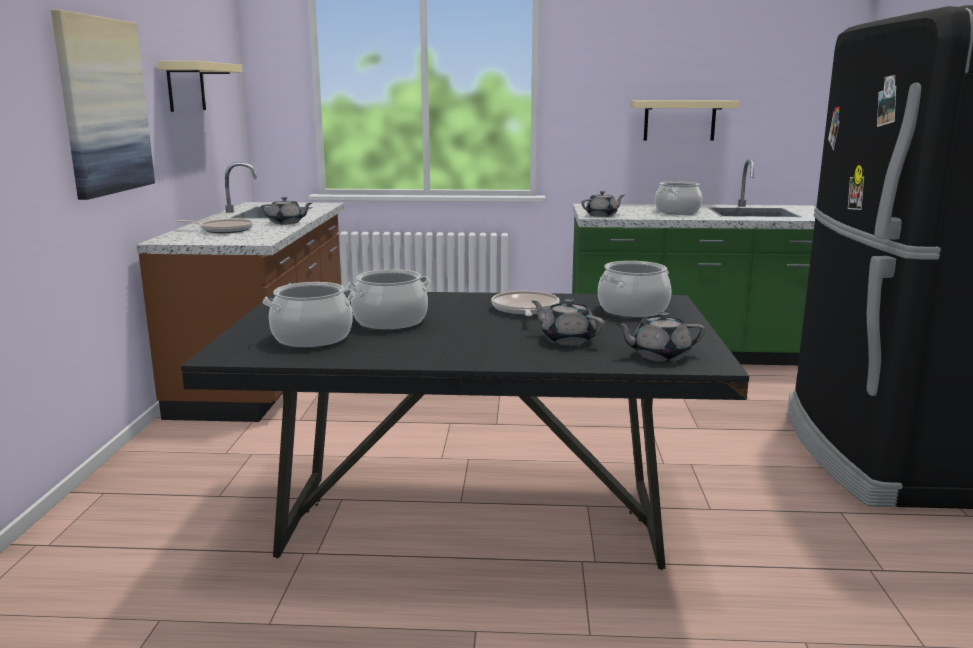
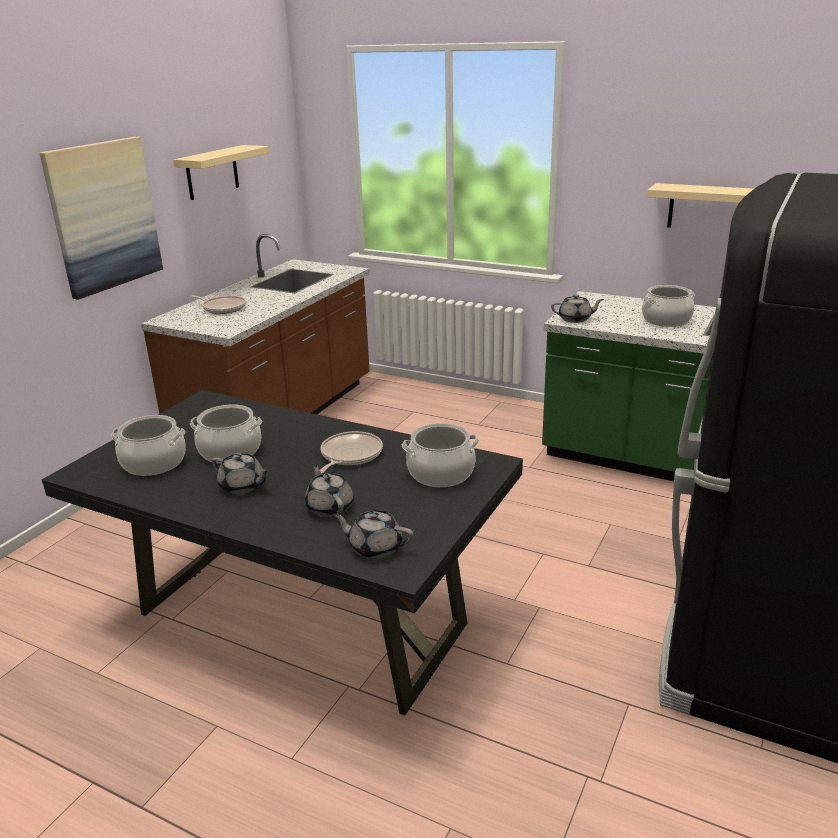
camera: 25 degrees right, 10 degrees up
(286, 223) = (282, 301): grey teapot -> grey teapot (243, 486)

